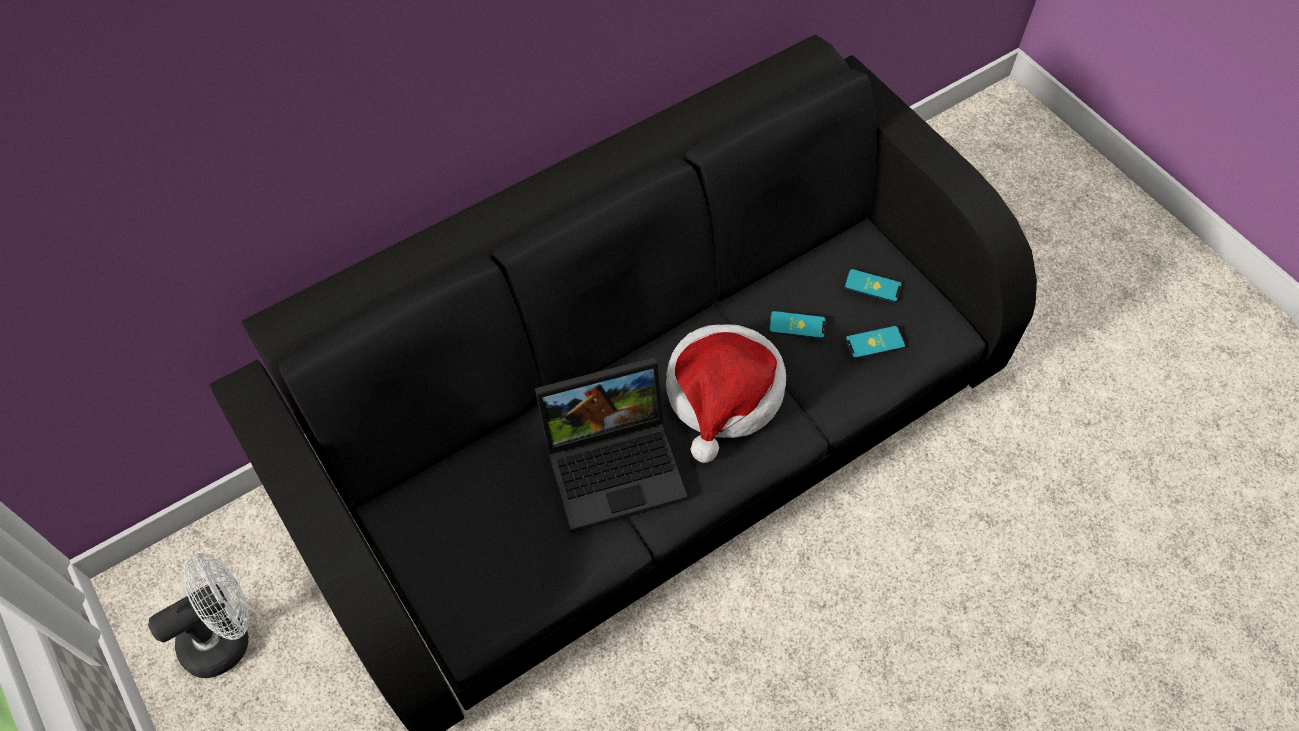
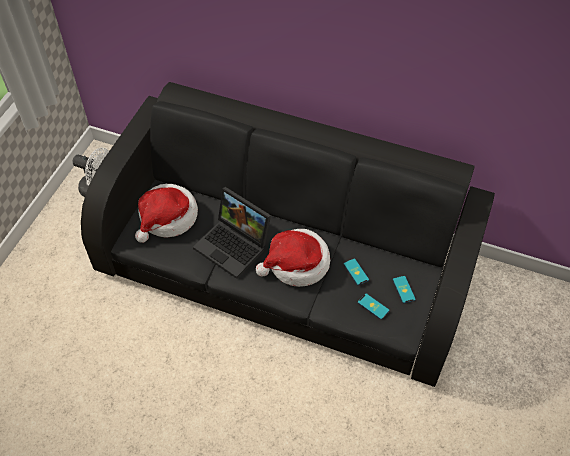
camera: 55 degrees right, 5 degrees down
(466, 536) = (167, 218): none -> hat

